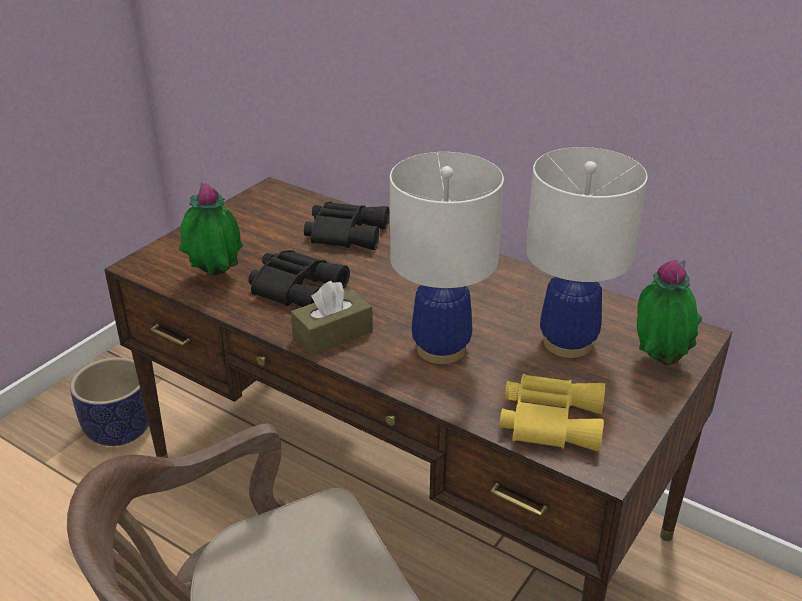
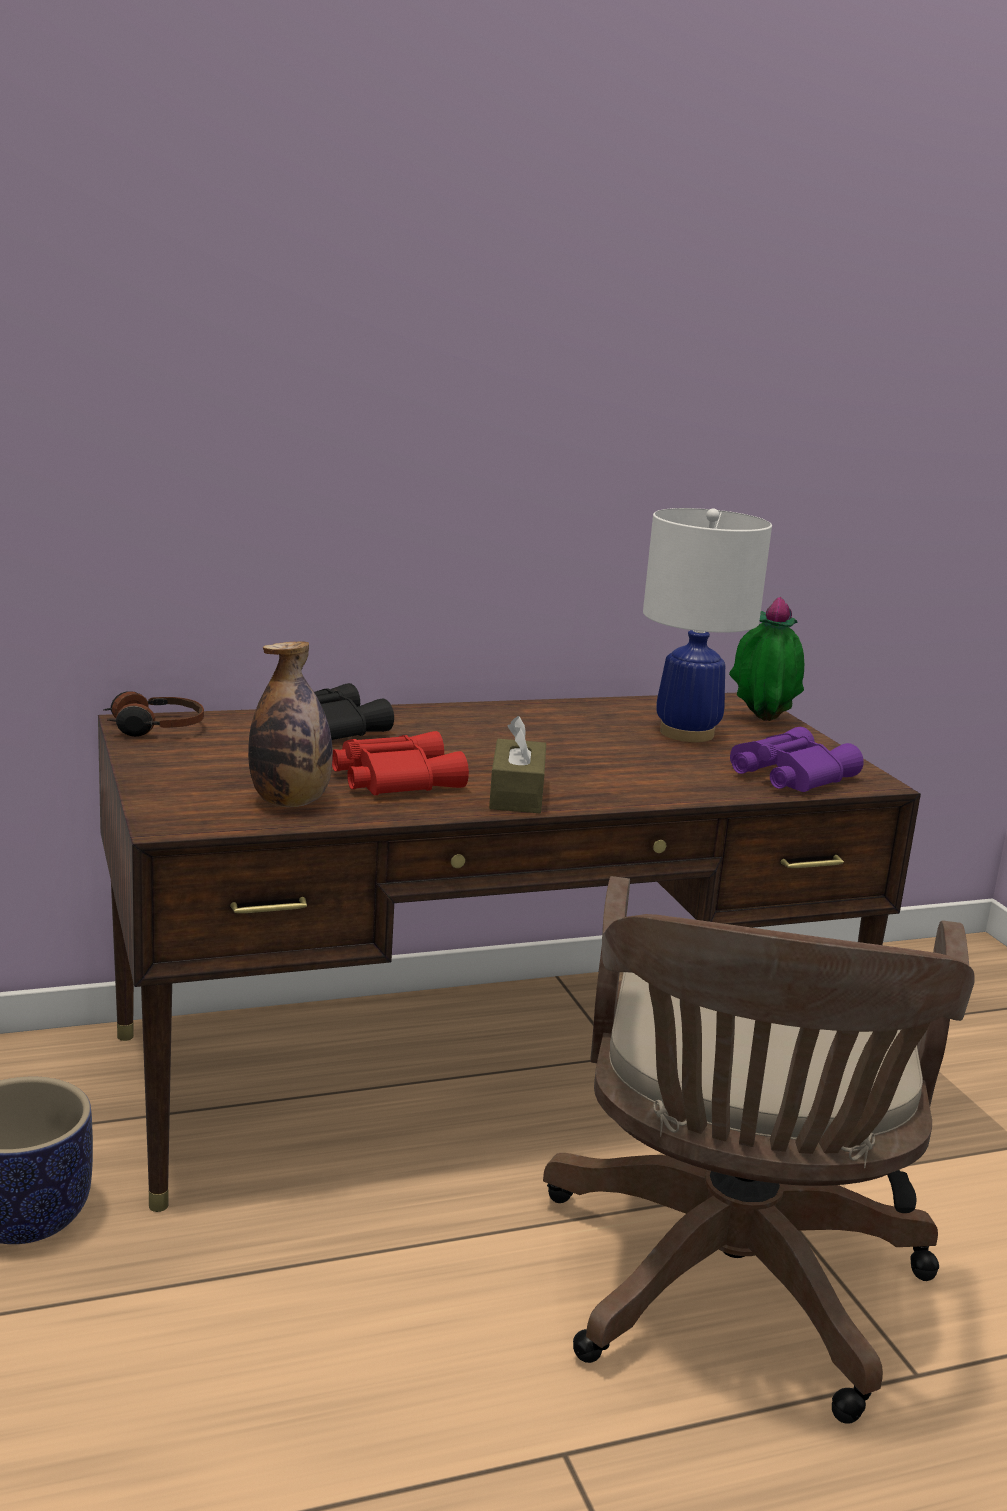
camera: 55 degrees left, 15 degrees down
(215, 277) = (290, 802): potted plant -> bottle
(271, 196) = (154, 727): none -> headphones
(297, 287) = (393, 779): black binoculars -> red binoculars
(440, 349) = (619, 769): white table lamp -> none
(549, 419) = (787, 775): yellow binoculars -> purple binoculars

